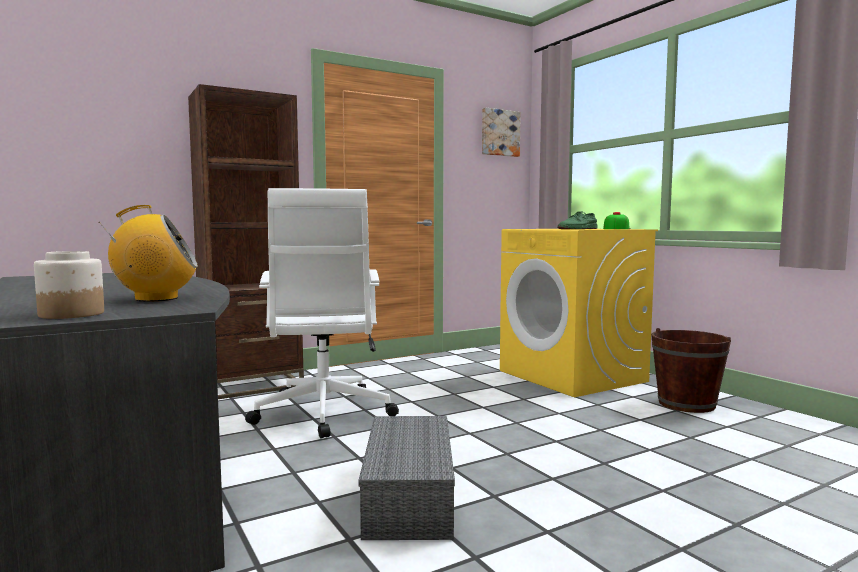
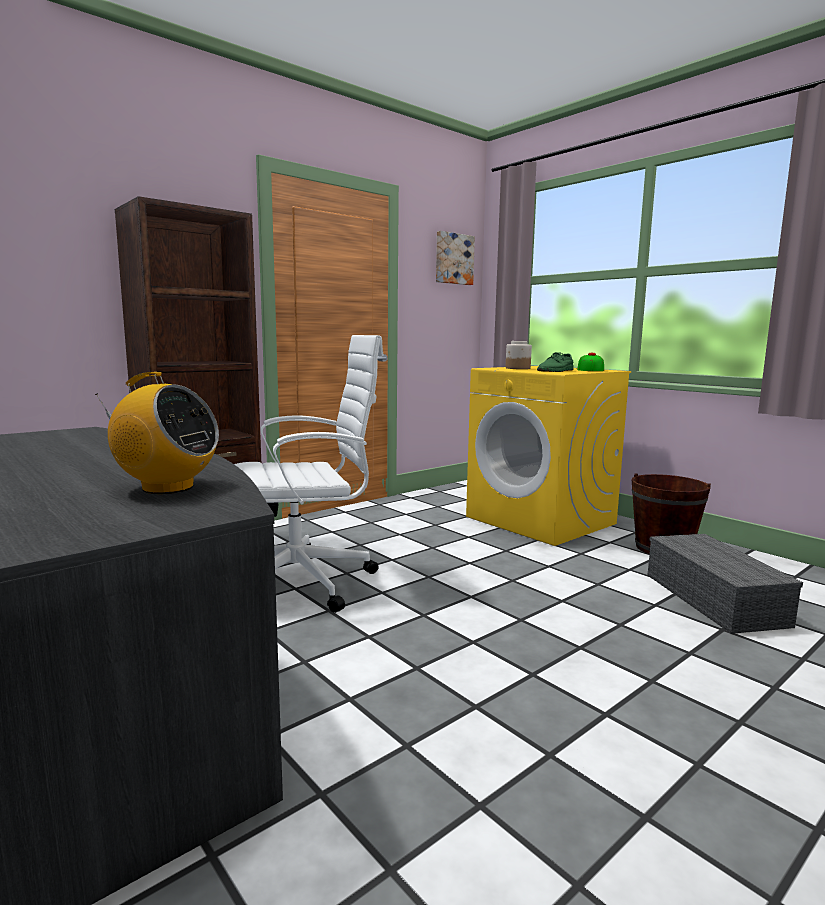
camera: 10 degrees left, 5 degrees up
(71, 314) = (92, 527): jar -> jar (517, 368)
(155, 299) = (167, 487): radio -> radio turned 45 degrees clockwise
(323, 414) = (303, 581): white office chair -> white office chair turned 90 degrees counterclockwise
(411, 497) = (448, 683): grey storage box -> grey storage box (716, 600)

